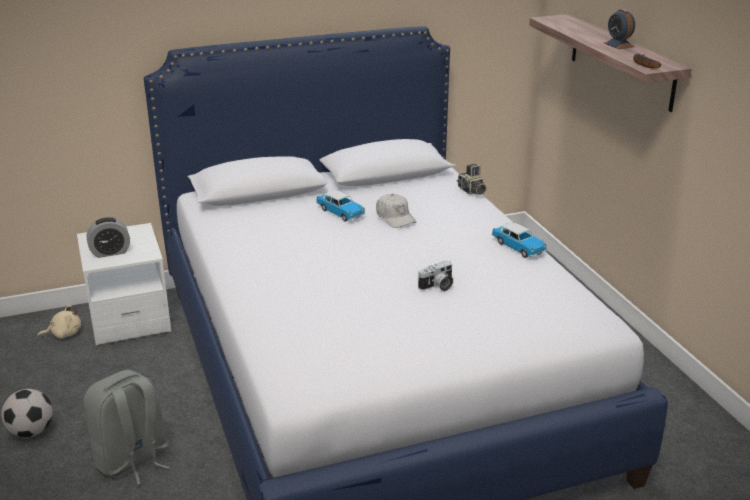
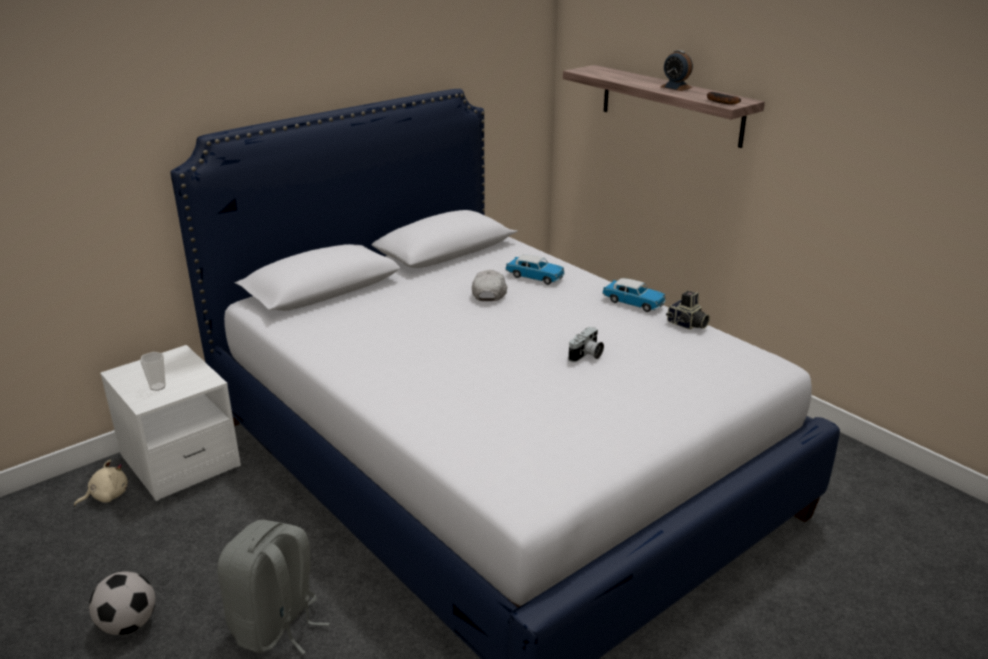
camera: 20 degrees left, 0 degrees up
(110, 252) = (158, 387): alarm clock -> cup
(340, 213) = (429, 297): toy car -> toy car (535, 277)
(395, 217) = (489, 293): white cap -> white cap turned 120 degrees counterclockwise
(471, 191) = (545, 255): camera -> camera (687, 324)

